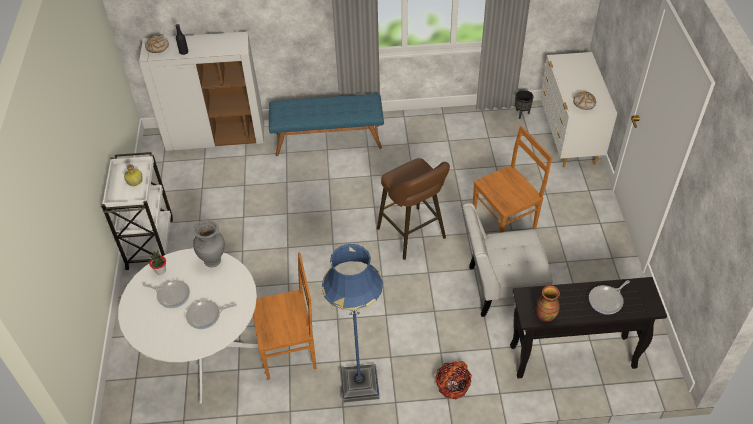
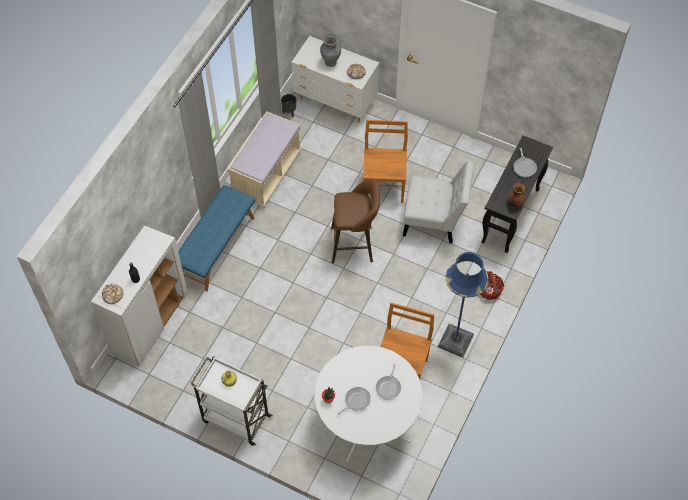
camera: 60 degrees left, 10 degrees up
(213, 261) = (342, 363): grey vase -> grey vase (331, 62)
(438, 132) = (266, 173): none -> beige bench
(501, 288) = (434, 220): white chair -> white chair turned 105 degrees counterclockwise

